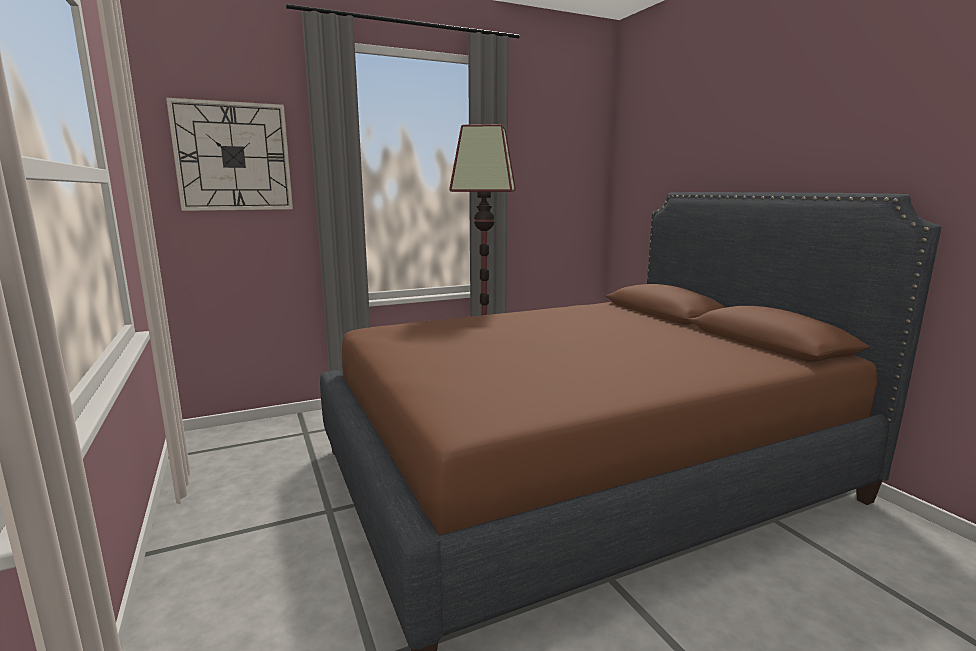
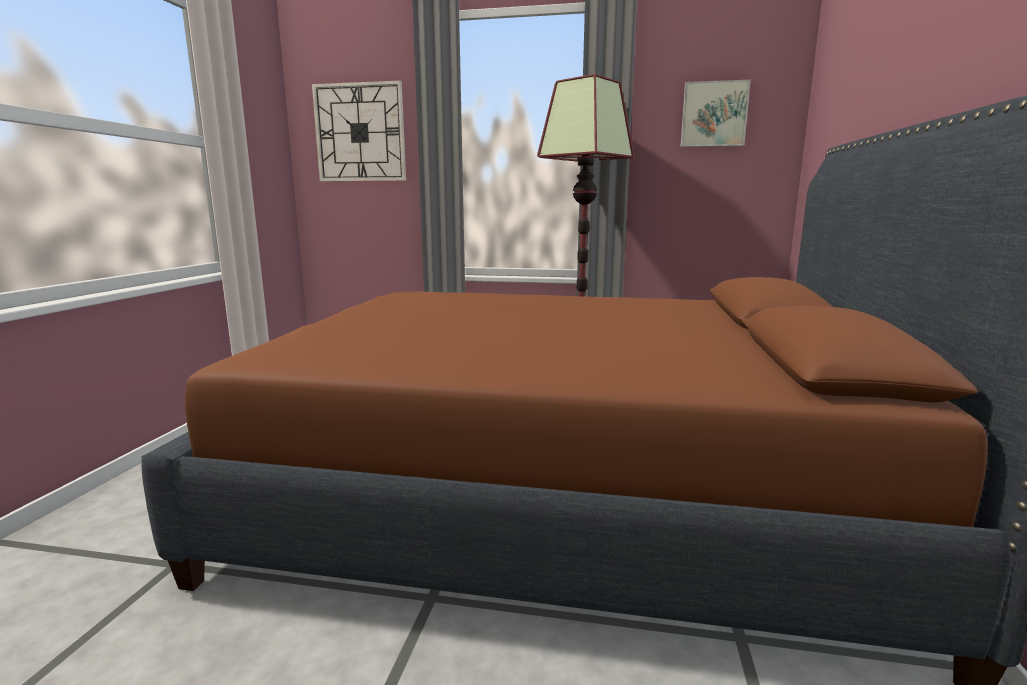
camera: 35 degrees right, 0 degrees up
(557, 156) = (713, 114): none -> picture

